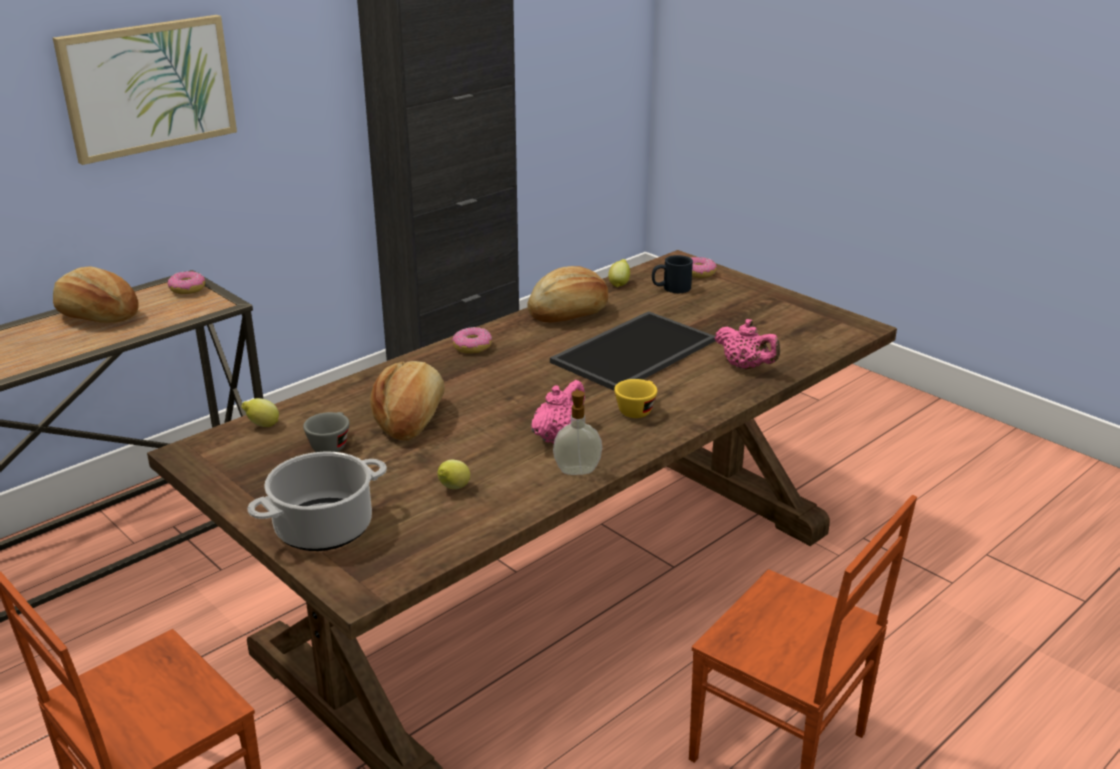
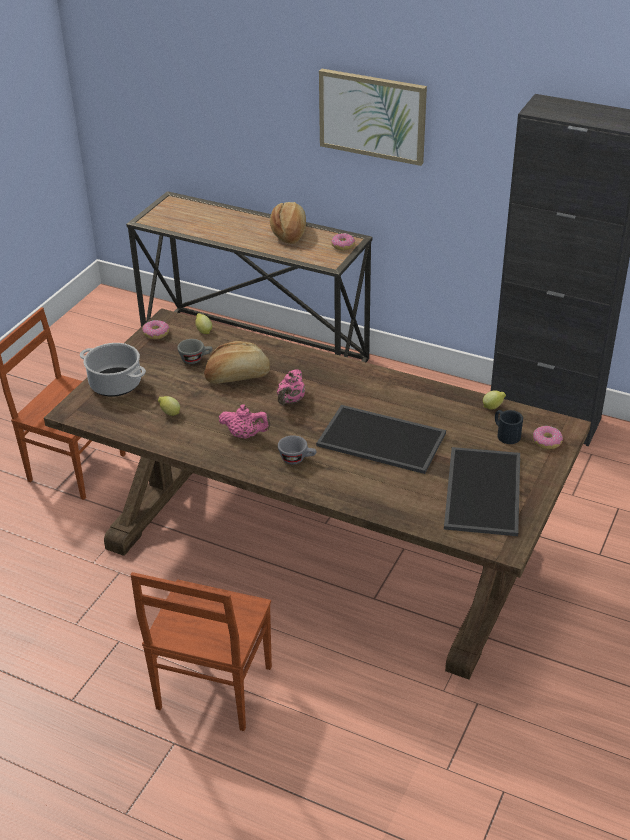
camera: 70 degrees right, 10 degrees up
(472, 347) = (343, 371): donut -> donut (156, 334)
(569, 313) = (423, 397): bread -> none
(577, 470) = (210, 452): soap dispenser -> none
(637, 409) = (297, 459): yellow cup -> grey cup
(745, 367) = (391, 496): pink teapot -> pink teapot (291, 400)
(761, 319) = (481, 490): none -> tray

